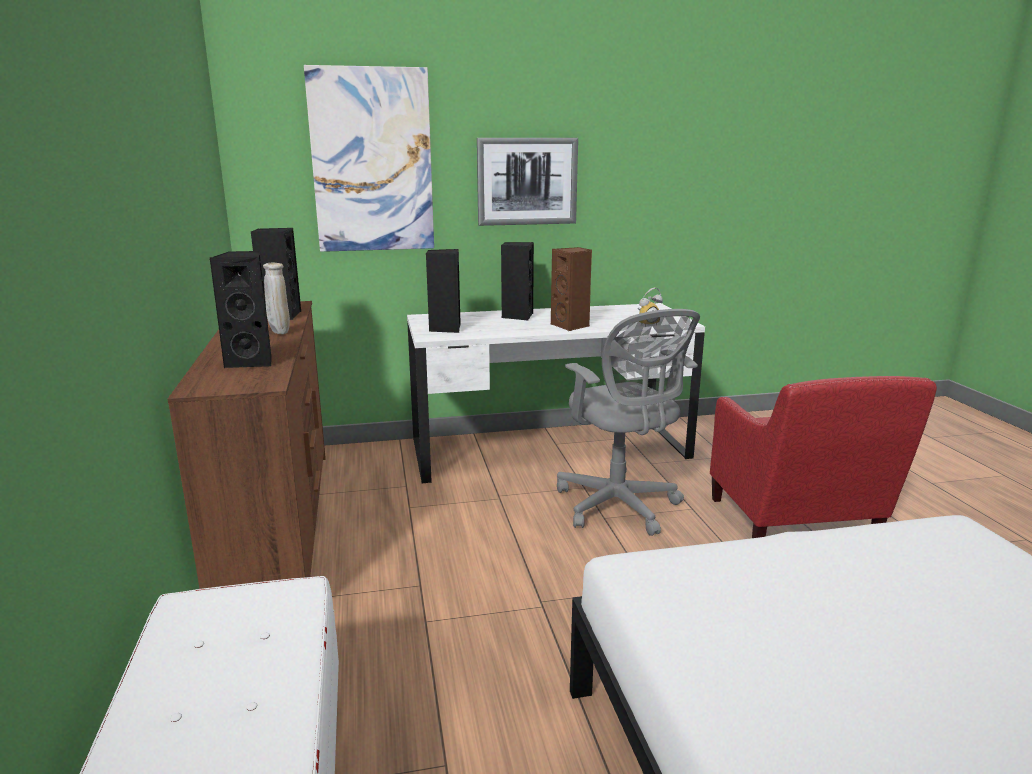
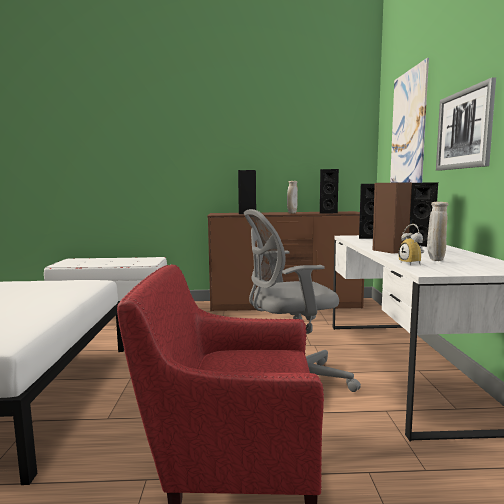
camera: 100 degrees right, 10 degrees down
(623, 318) = (435, 260): none -> beige vase

